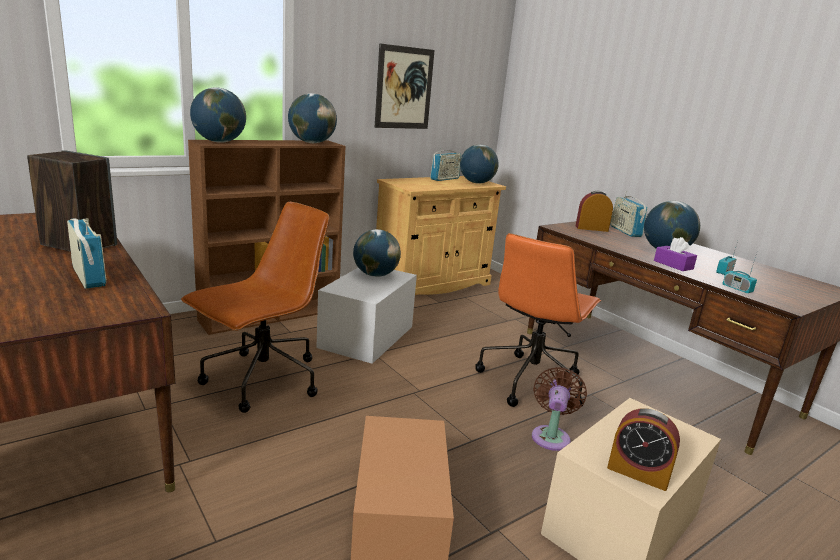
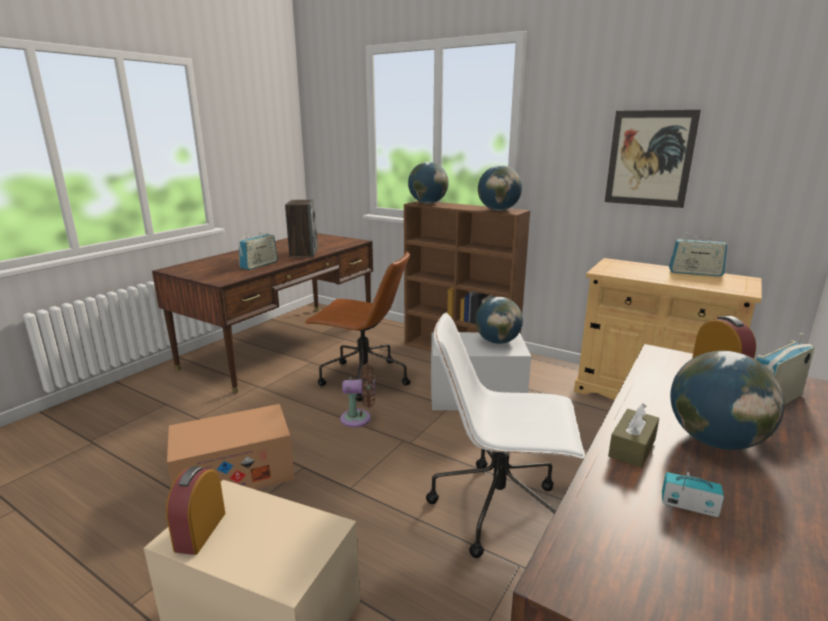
camera: 70 degrees right, 0 degrees up
(477, 183) = (724, 285): globe -> none
(531, 381) = (499, 508): orange office chair -> white office chair
(551, 436) = (394, 540): brown fan -> brown fan (359, 418)
(673, 265) = (632, 447): purple tissue box -> brown tissue box
(737, 288) = (588, 514): radio -> none

